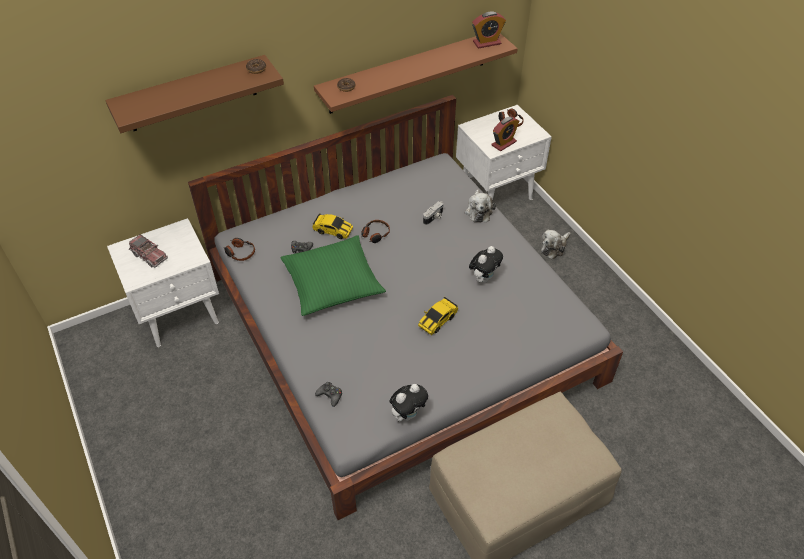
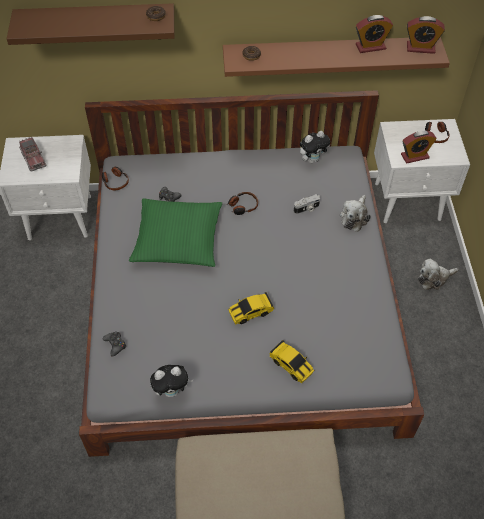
camera: 25 degrees right, 5 degrees up
(333, 230) = (206, 189): toy car -> toy car (291, 365)
(445, 53) = (370, 47): none -> alarm clock
(484, 278) = (319, 287): plush toy -> plush toy (312, 159)

